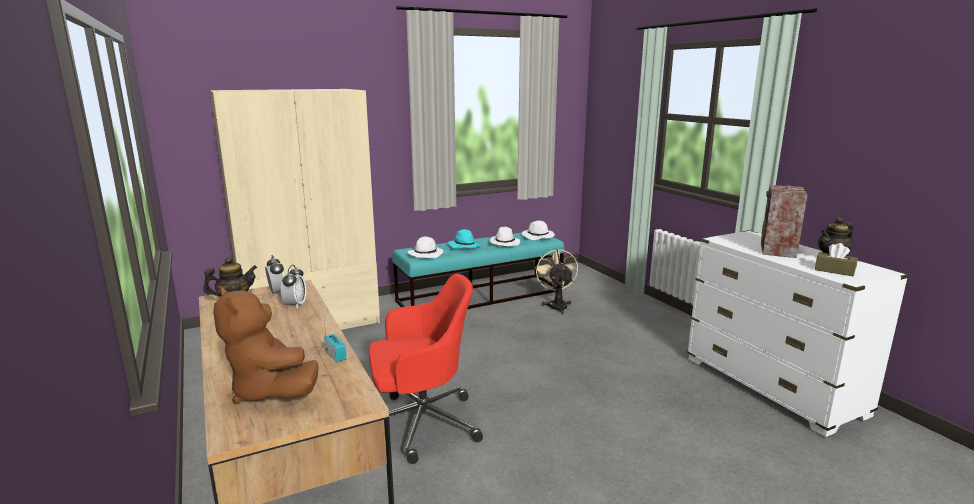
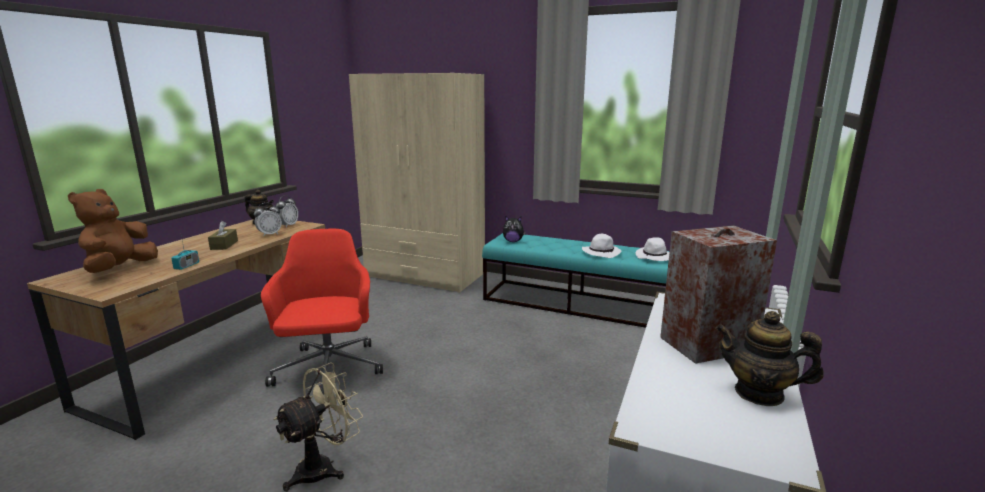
camera: 50 degrees right, 0 degrees up
(422, 424) = (328, 370): red office chair -> red office chair turned 135 degrees counterclockwise
(426, 254) = (513, 241): white hat -> plush toy
(464, 246) = (559, 244): turquoise hat -> none
(556, 305) = (626, 341): beige fan -> beige fan (323, 467)
(834, 271) = (681, 404): brown tissue box -> brown tissue box (224, 245)

